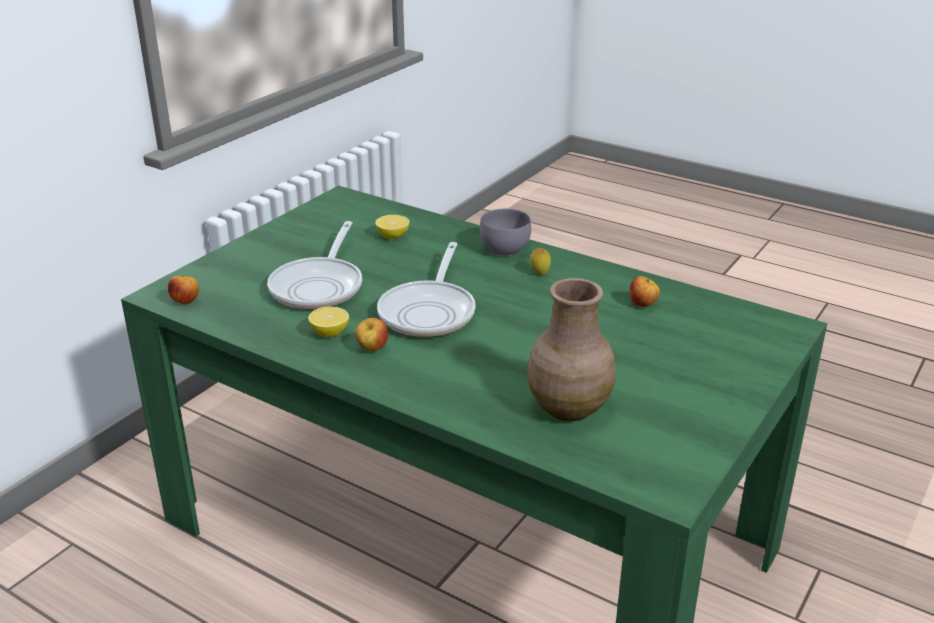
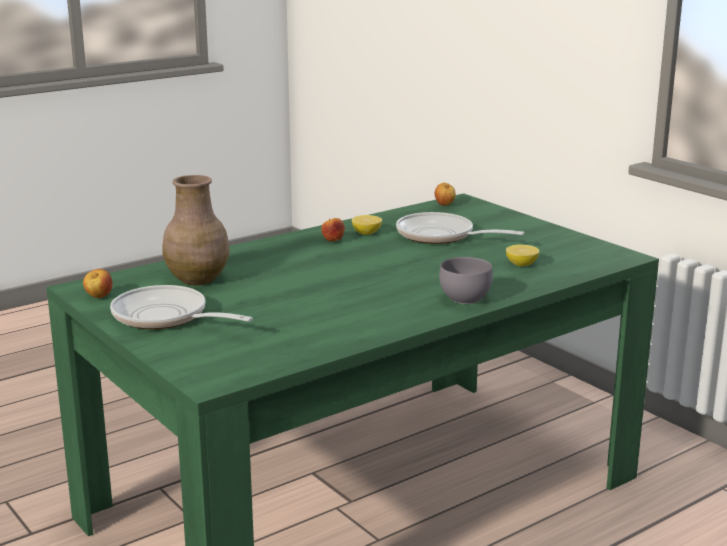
camera: 110 degrees right, 10 degrees down
(429, 311) = (371, 261): frying pan -> frying pan (166, 317)
(539, 274) = (405, 304): lemon -> none
(643, 305) = (311, 331): apple -> apple (98, 297)

